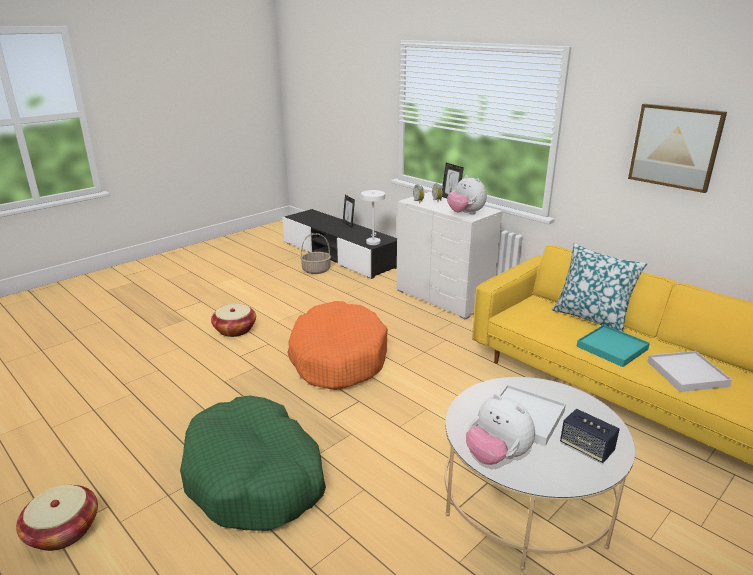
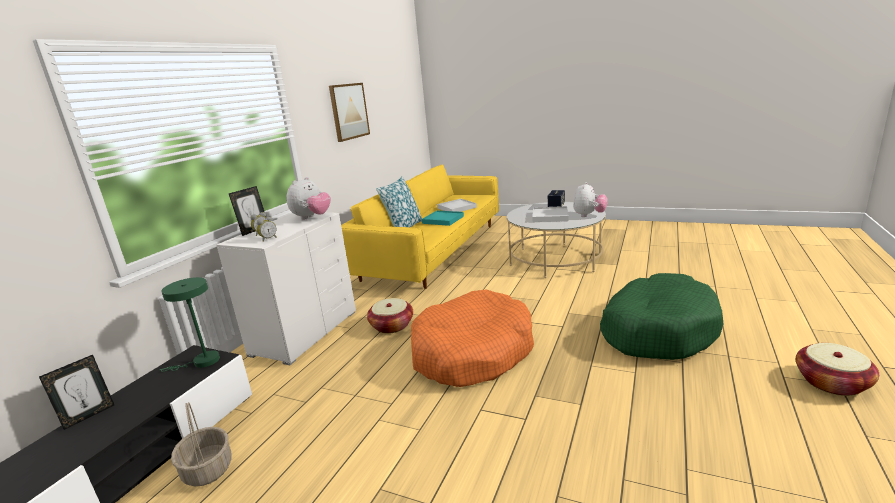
camera: 110 degrees left, 5 degrees down
(235, 330) = (467, 460): basket -> basket (392, 326)
(373, 241) = (202, 362): white table lamp -> green table lamp

